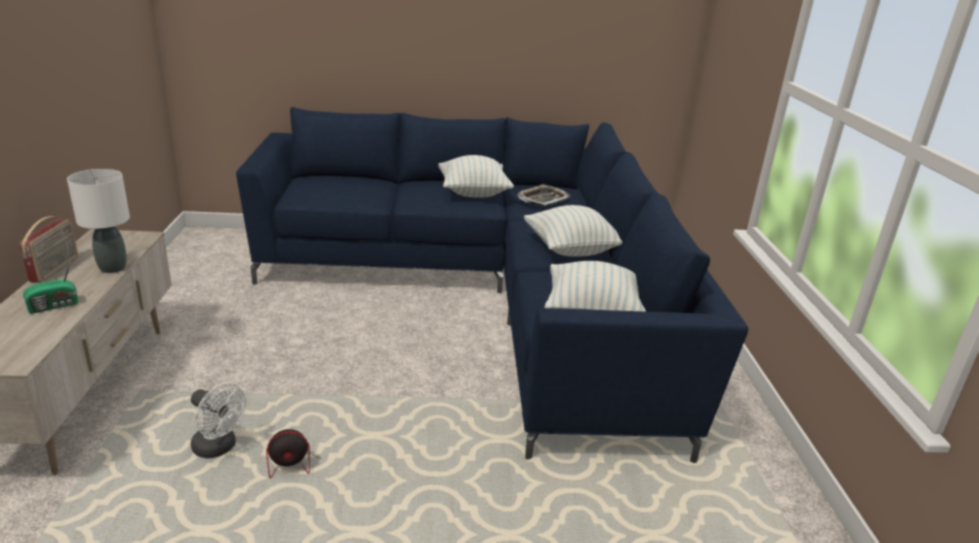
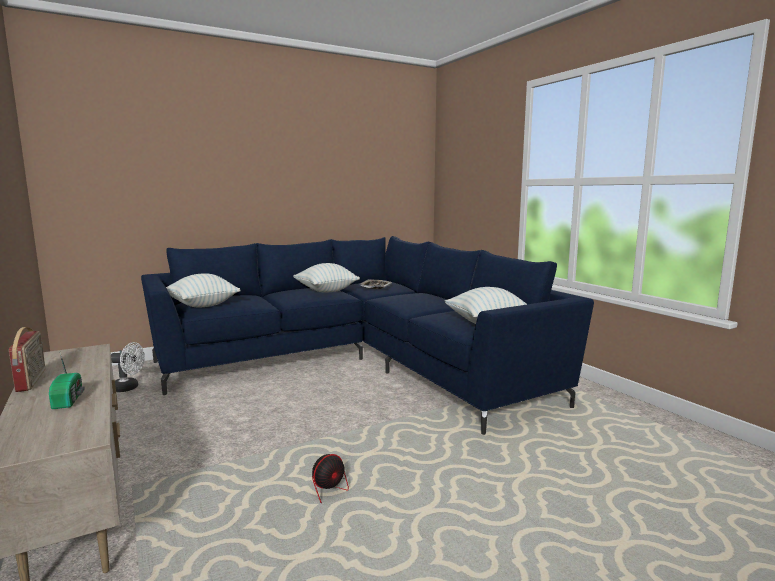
camera: 25 degrees left, 15 degrees down
(55, 306) = (69, 399): radio -> radio turned 45 degrees counterclockwise
(112, 268) = (93, 369): white table lamp -> none
(219, 448) = (253, 500): white fan -> white fan (129, 388)
(571, 250) = (428, 303): pillow -> pillow (202, 305)

